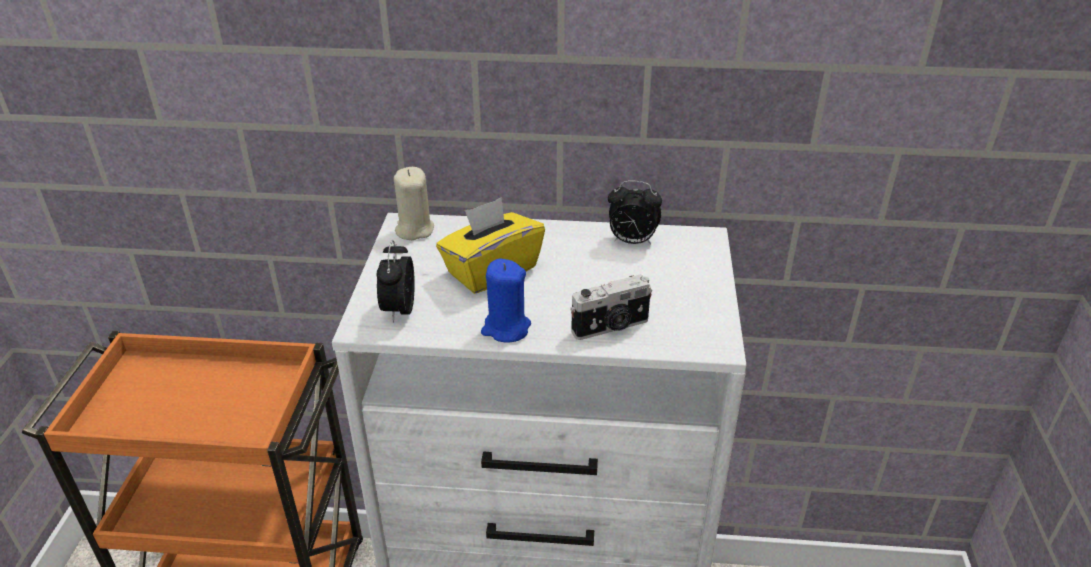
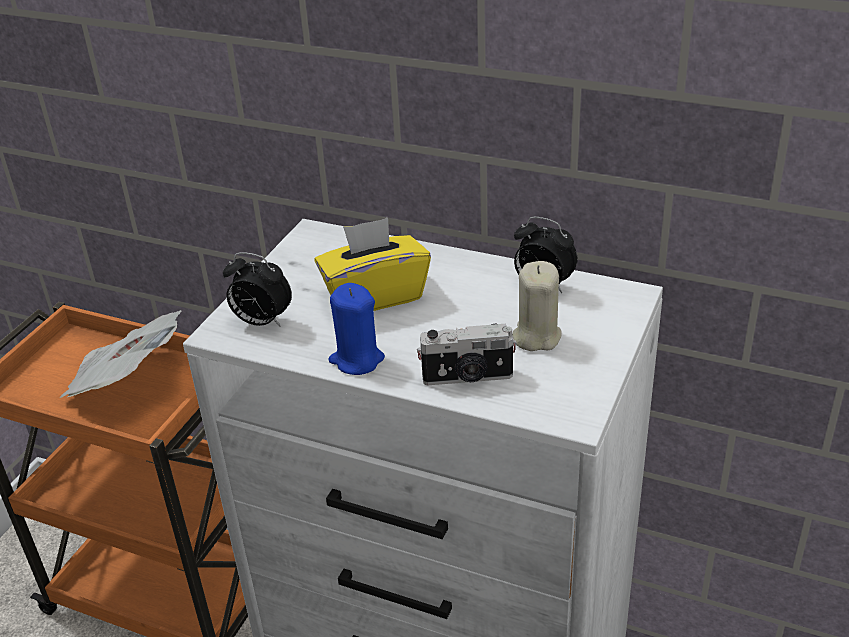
camera: 20 degrees right, 0 degrees up
(213, 394) = (128, 381): none -> newspaper
(399, 310) = (261, 322): alarm clock -> alarm clock turned 90 degrees counterclockwise
(414, 229) = (319, 240): beige candle -> beige candle (536, 336)

